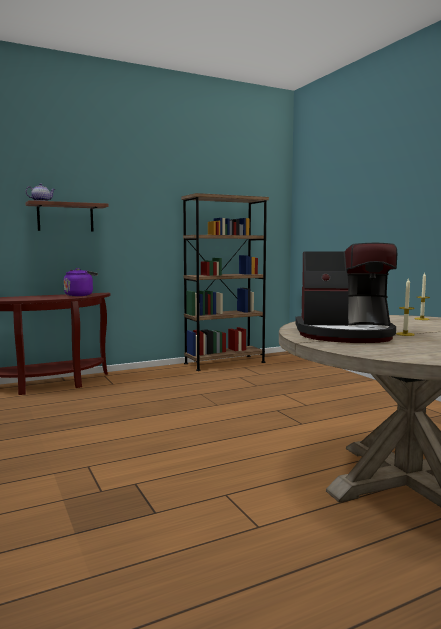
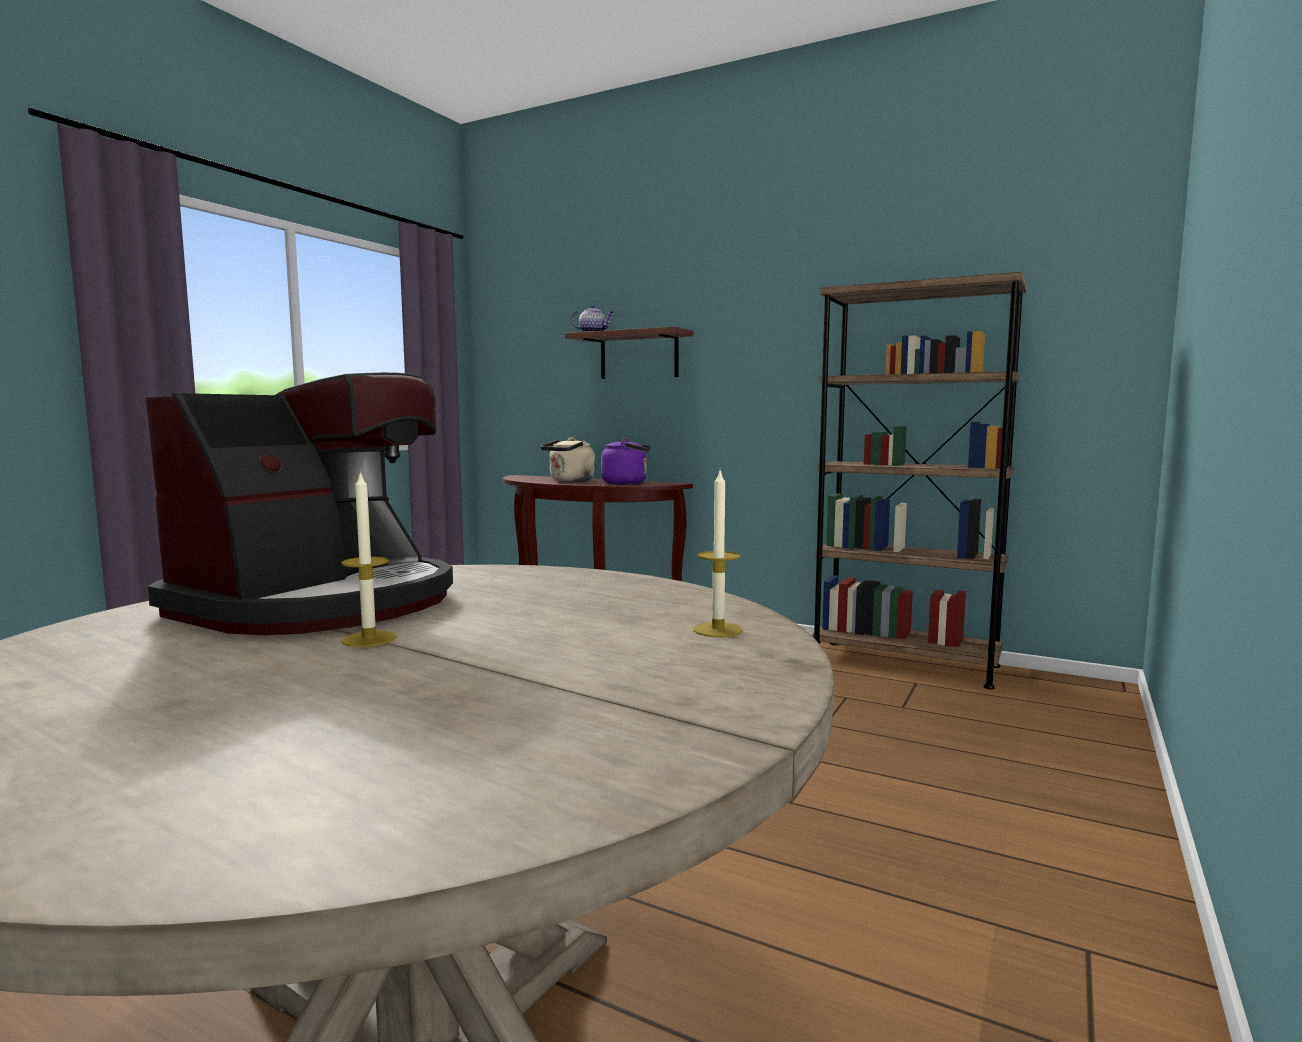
camera: 55 degrees right, 0 degrees up
(40, 297) = (570, 481): none -> beige kettle
(345, 334) = (321, 603): coffee machine -> coffee machine turned 120 degrees counterclockwise

